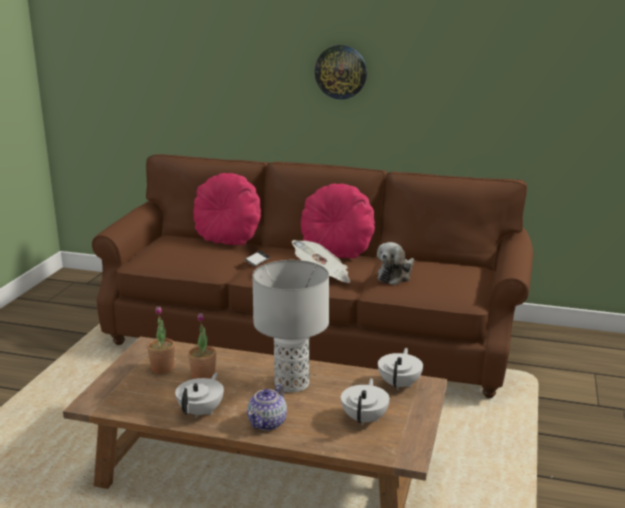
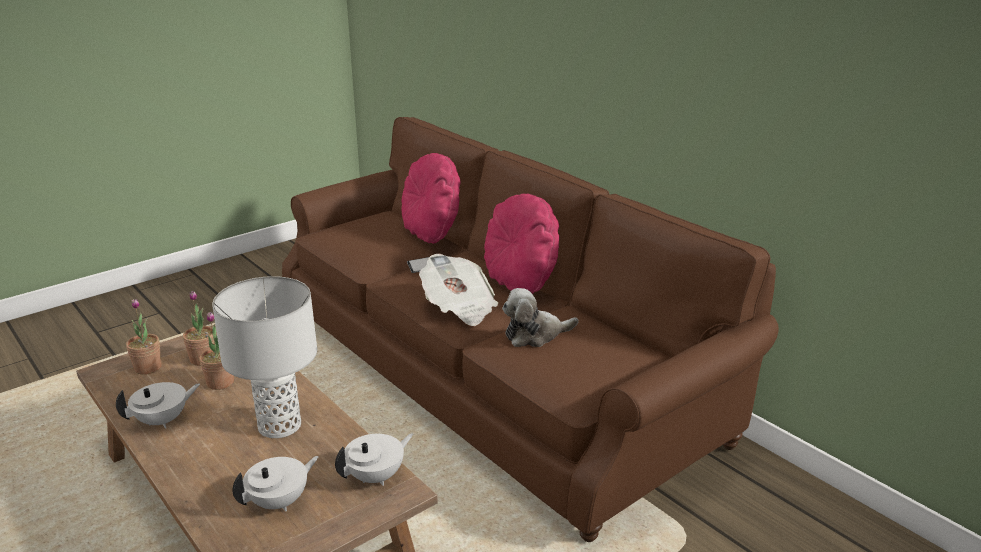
camera: 35 degrees right, 5 degrees up
(126, 388) = (148, 368): none -> potted plant
(268, 422) = (193, 461): teapot -> none
(341, 72) = (589, 46): wall clock -> none

